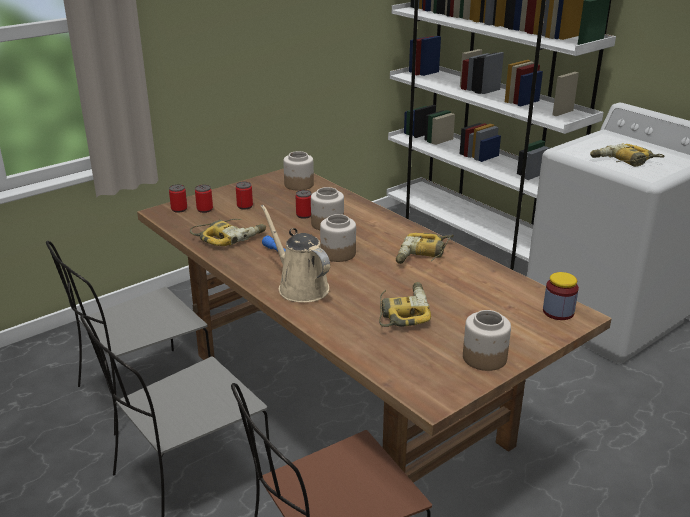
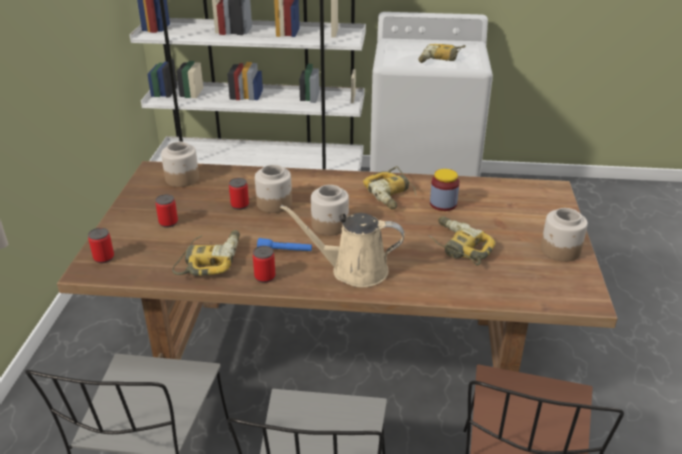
camera: 45 degrees left, 5 degrees up
(205, 209) = (133, 245): can -> can (265, 277)
(558, 312) = (539, 192): jar -> jar (443, 204)

